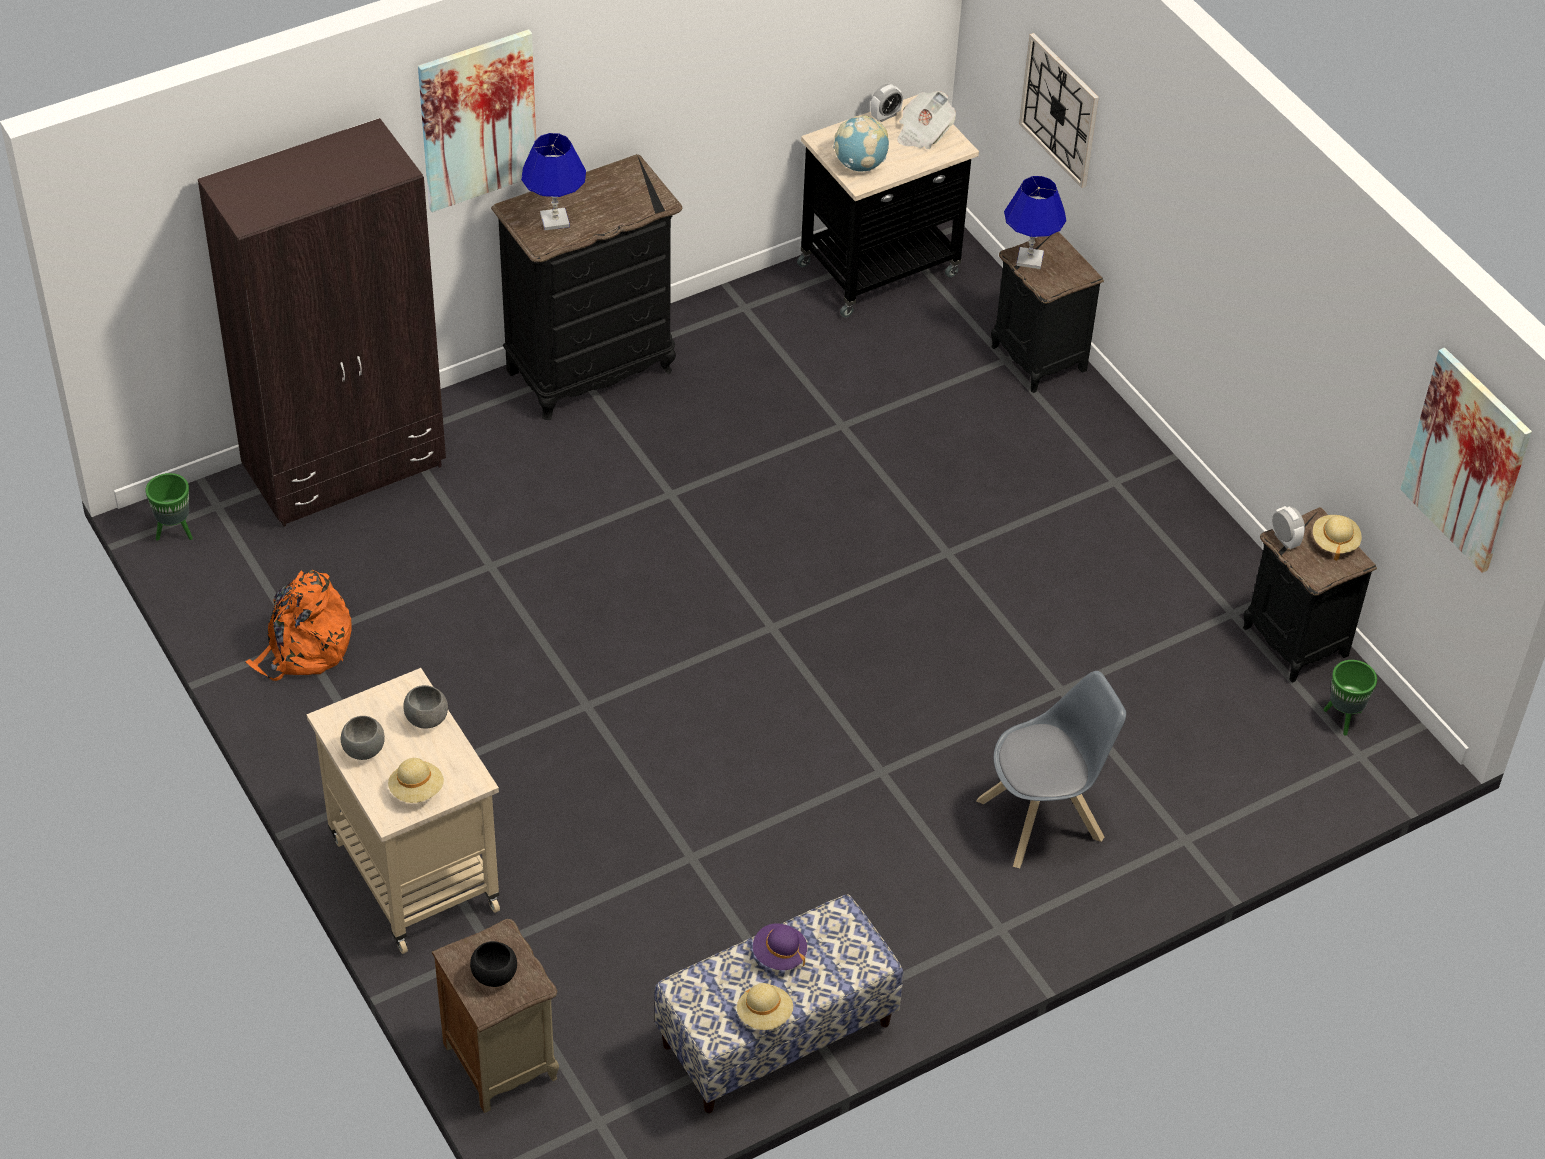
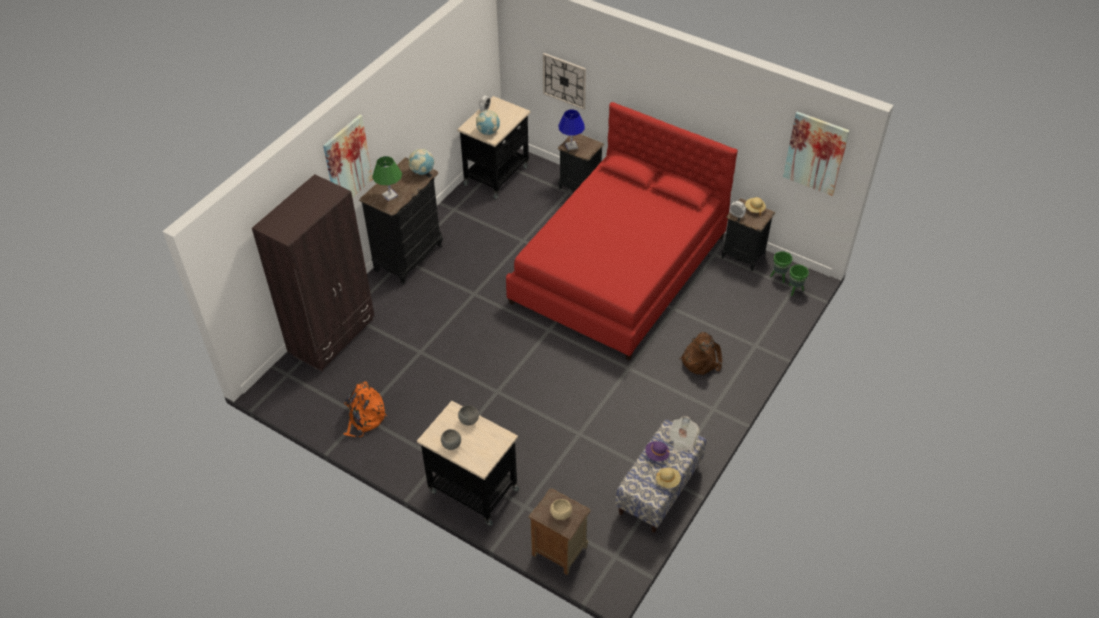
camera: 25 degrees left, 0 degrees up
(174, 532) = (275, 393): green planter -> green planter (794, 290)
(413, 873) = (472, 490): beige cart -> black cart
(417, 790) = (485, 451): beige hat -> none
(494, 976) = (561, 514): black bowl -> beige bowl
(555, 220) = (390, 195): blue table lamp -> green table lamp
(650, 195) = (422, 171): none -> globe
(923, 133) = (504, 111): newspaper -> newspaper (682, 440)
(1003, 562) = (619, 269): none -> red bed
(1043, 818) = (700, 359): grey chair -> brown backpack

